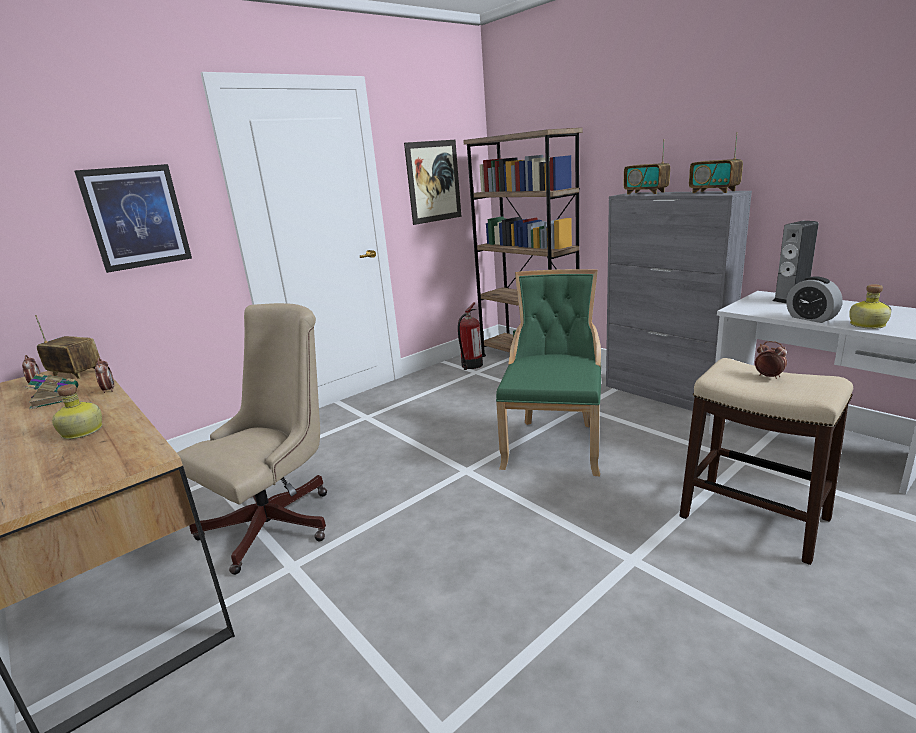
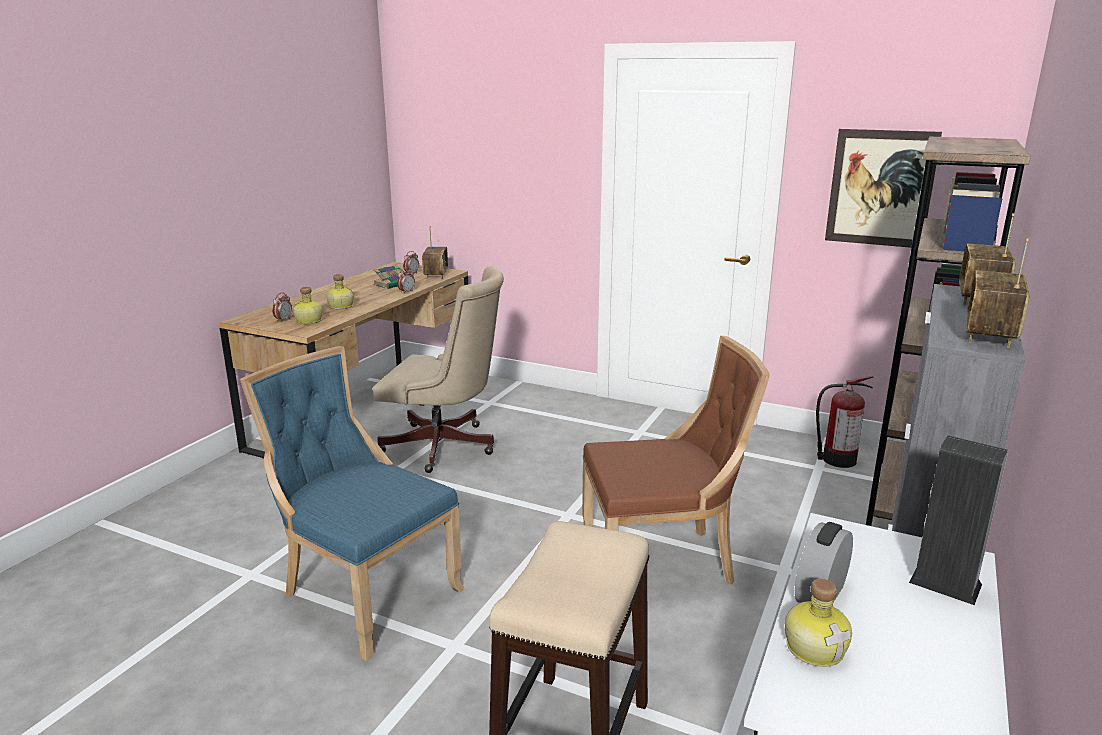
camera: 65 degrees right, 0 degrees up
(106, 455) = (309, 321): none -> bottle
(136, 217) = (525, 168): picture -> none
(530, 614) = (364, 593): none -> blue chair
(554, 444) = (662, 562): green chair -> brown chair
(768, 376) = (587, 569): alarm clock -> alarm clock (283, 320)

